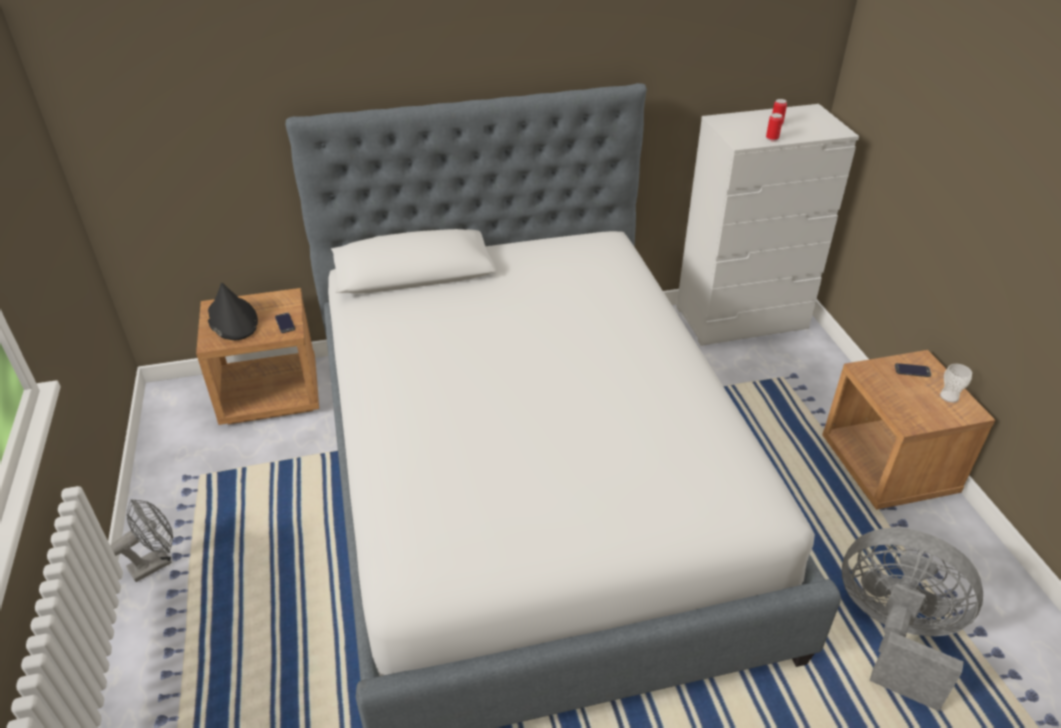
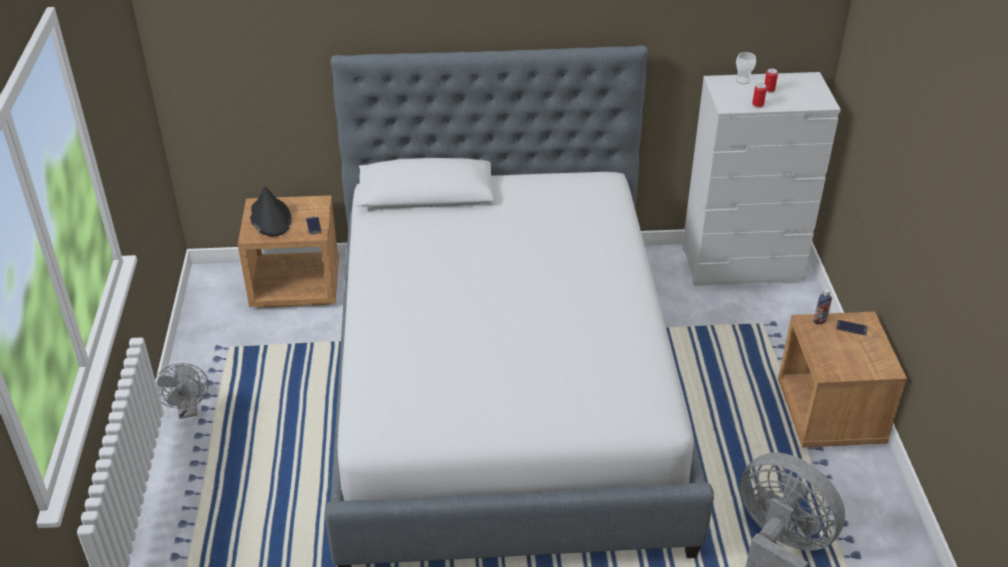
camera: 10 degrees right, 0 degrees up
(156, 562) = (188, 411): grey fan -> grey fan turned 105 degrees clockwise
(876, 366) = (820, 320): none -> bottle
(949, 396) = (874, 354): cup -> cup (743, 80)

